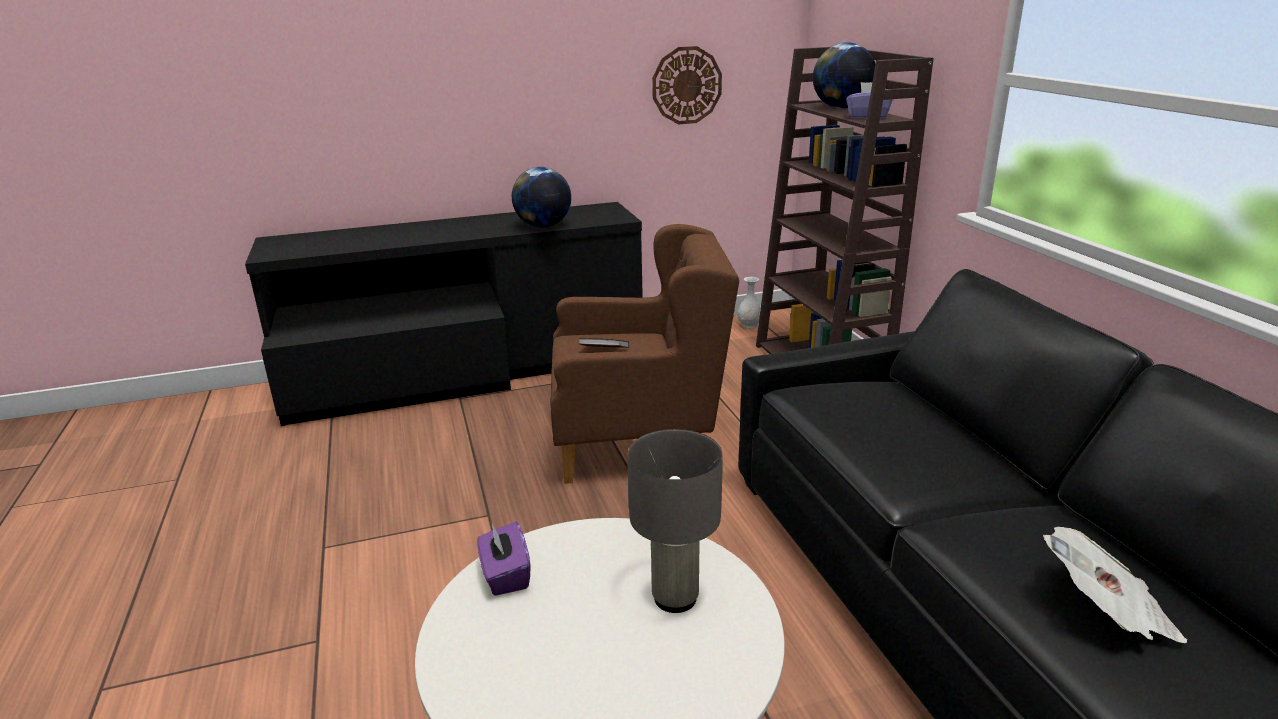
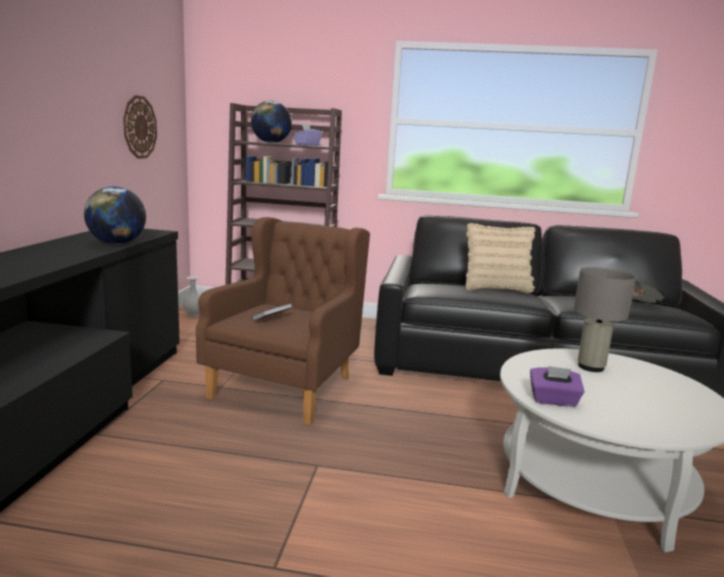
camera: 65 degrees left, 10 degrees down
(922, 441) = (496, 289): none -> beige pillow

